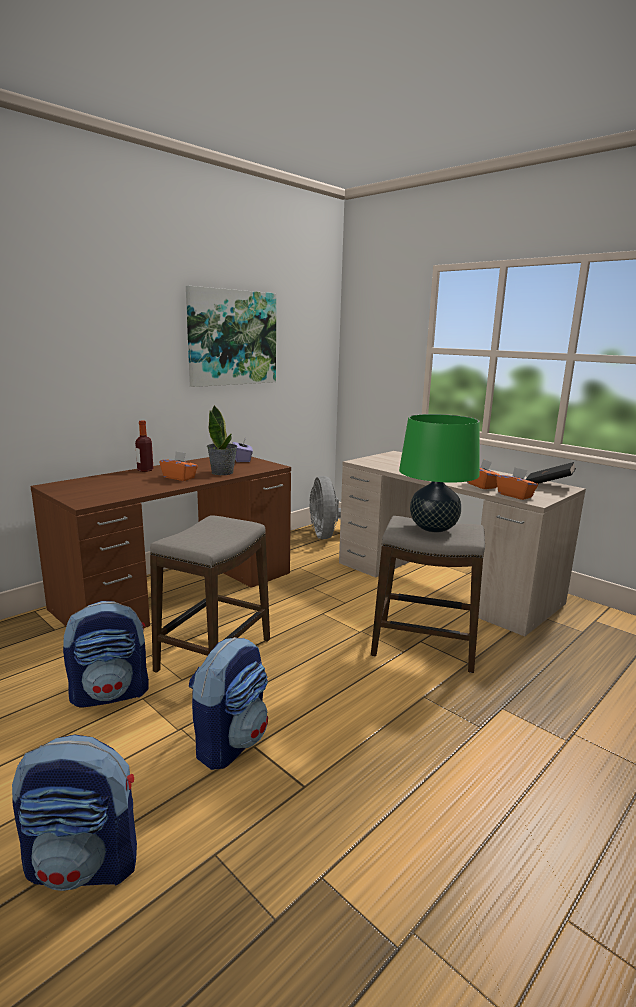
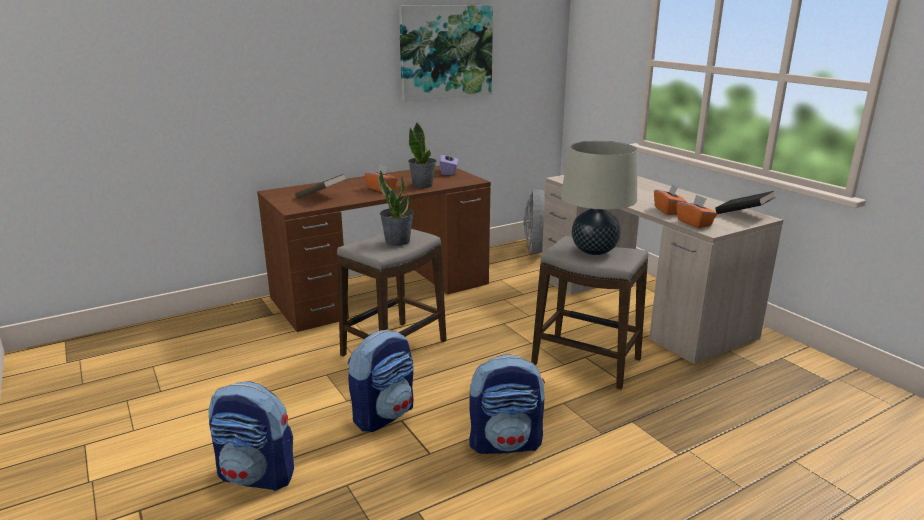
camera: 15 degrees right, 5 degrees up
(111, 693) = (304, 368): backpack -> backpack (506, 443)
(113, 489) = (321, 197): none -> brown book
(145, 470) = (356, 180): bottle -> none
(219, 532) = (397, 241): none -> potted plant
(433, 528) = (594, 251): green table lamp -> beige table lamp

